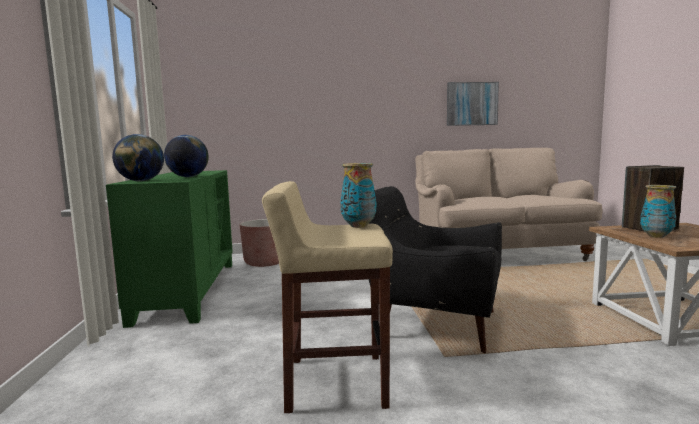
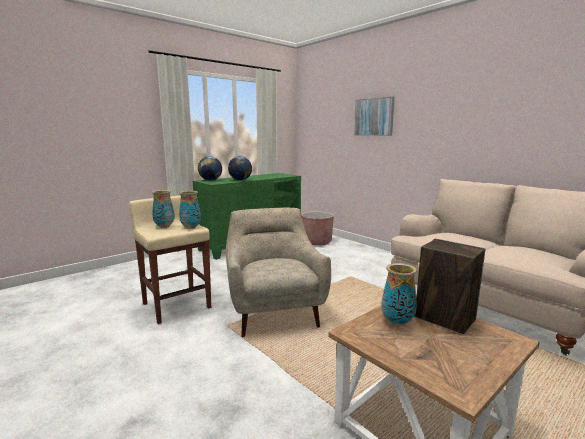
camera: 55 degrees right, 5 degrees up
(329, 233) = (164, 226): none -> vase
(432, 323) = (274, 311): black armchair -> beige armchair
(472, 104) = (527, 129): picture -> picture (374, 117)

